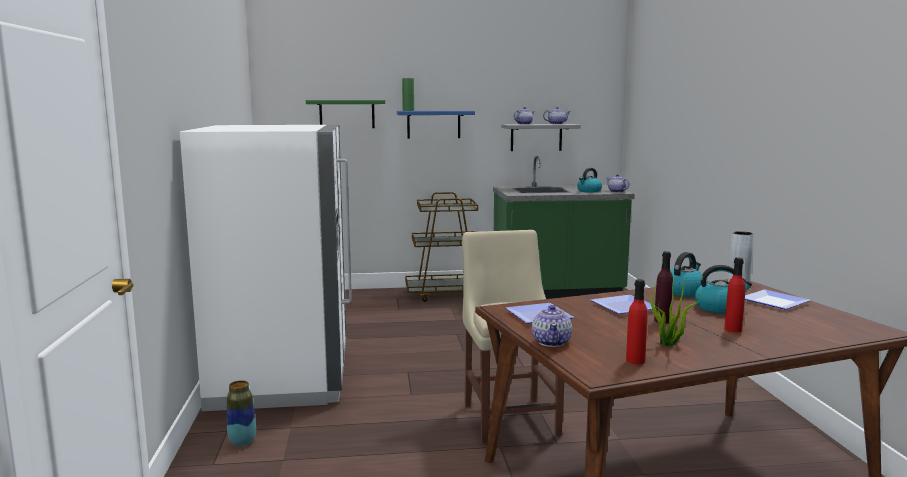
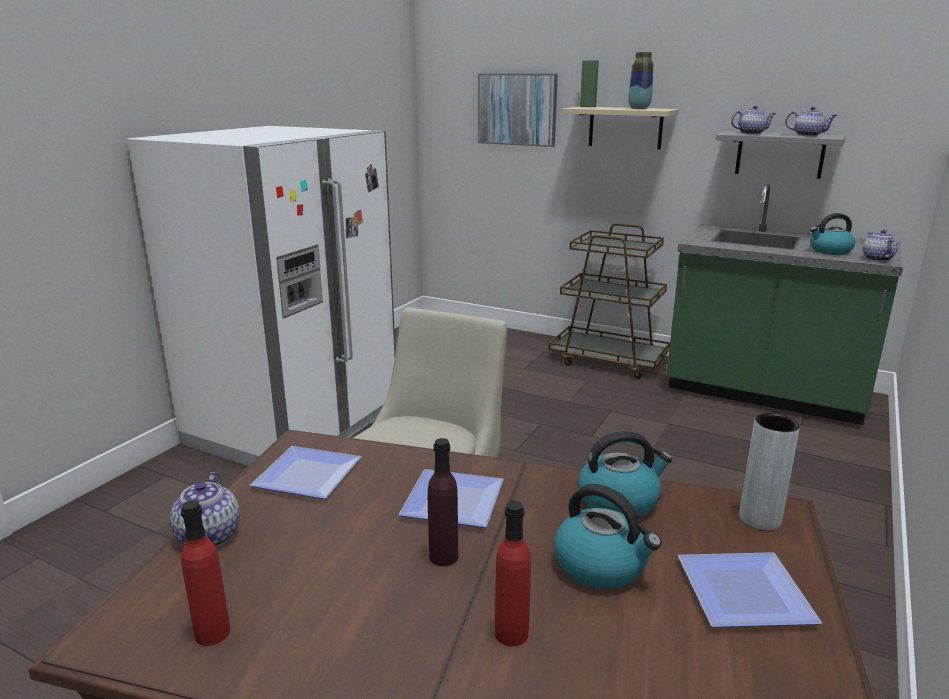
camera: 35 degrees right, 10 degrees up
(242, 442) = (158, 494): vase -> vase (639, 108)
(347, 114) = (517, 109): green shelf -> picture
(433, 124) = (625, 127): blue shelf -> beige shelf
(552, 342) = (210, 536): teapot -> teapot turned 45 degrees counterclockwise
(669, 344) = (334, 620): potted plant -> none

